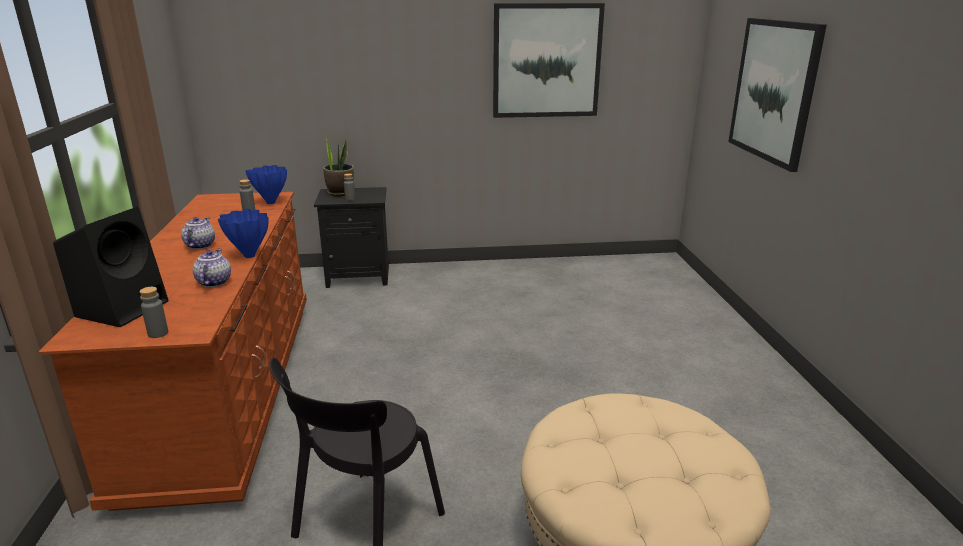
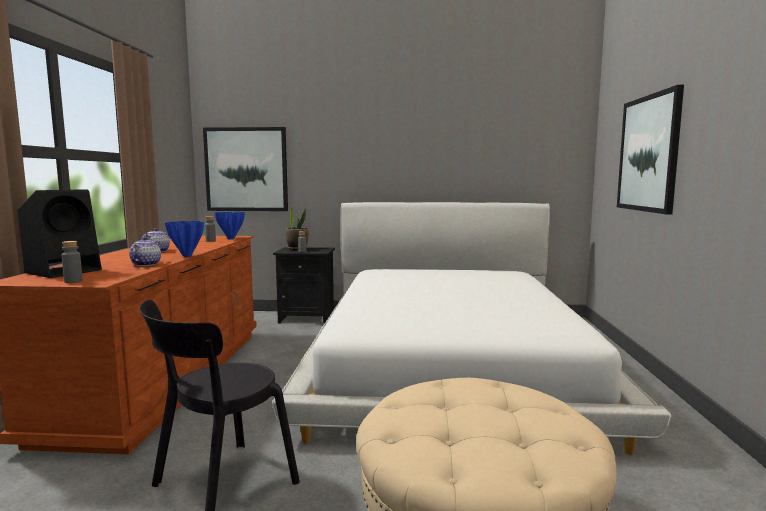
camera: 10 degrees right, 15 degrees down
(546, 61) = (464, 151): picture -> picture (246, 169)
(546, 332) = (449, 361): none -> white bed

